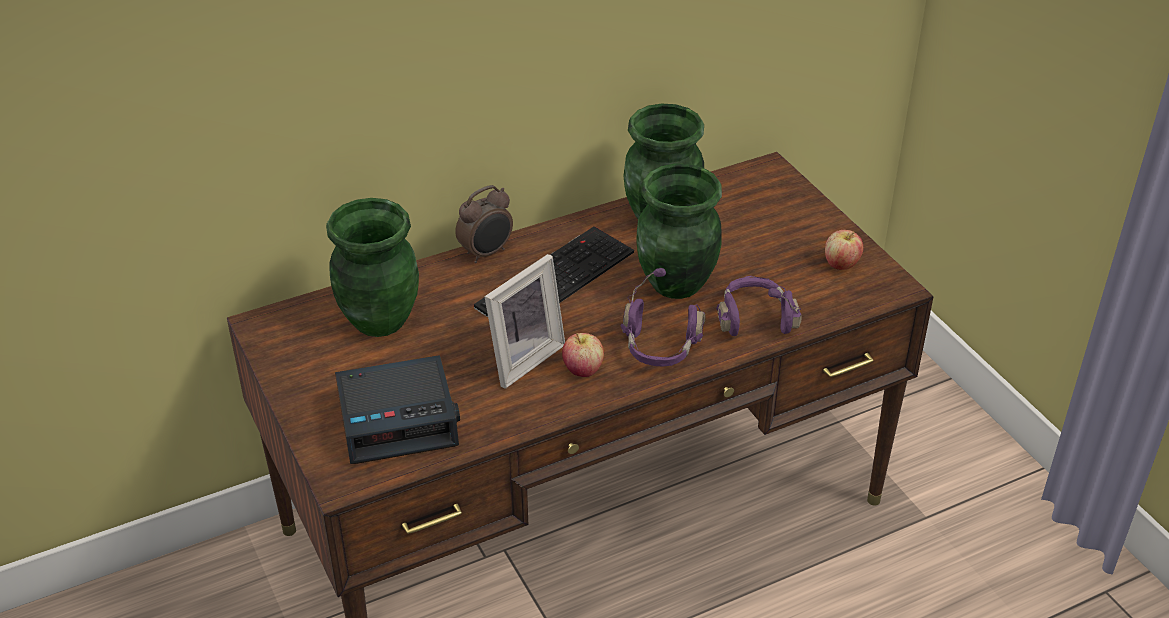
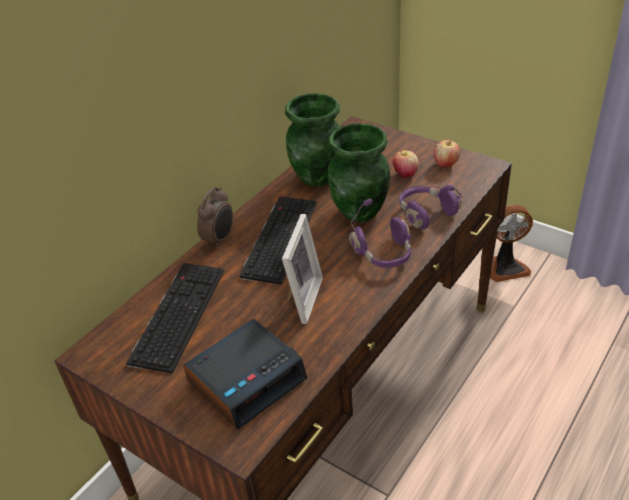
camera: 25 degrees left, 0 degrees up
(379, 319) = (177, 313): green vase -> keyboard
(583, 370) = (347, 289): apple -> apple (405, 174)
(958, 460) = (506, 267): none -> fan

